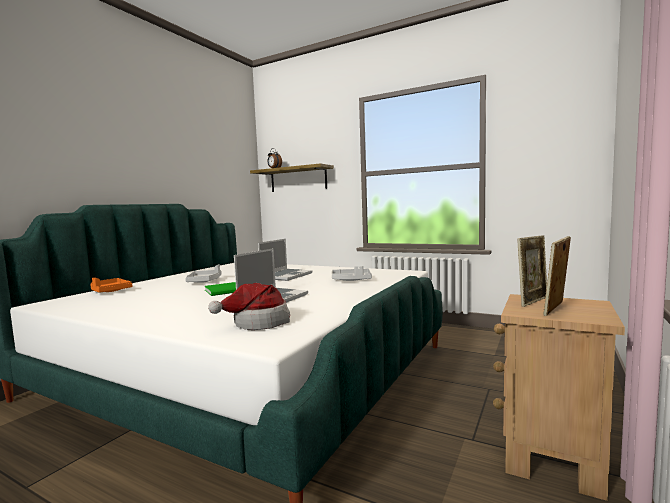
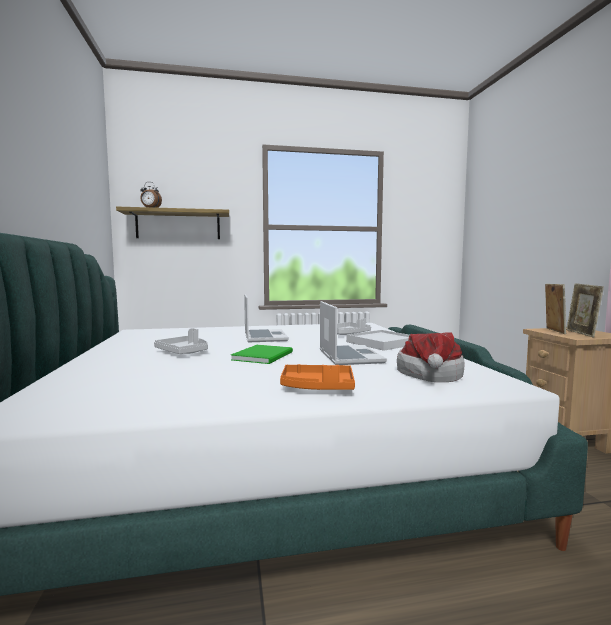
camera: 40 degrees left, 0 degrees up
(109, 291) = (72, 382): orange tray -> orange tray (318, 388)
(344, 291) = (382, 343): none -> white tray

